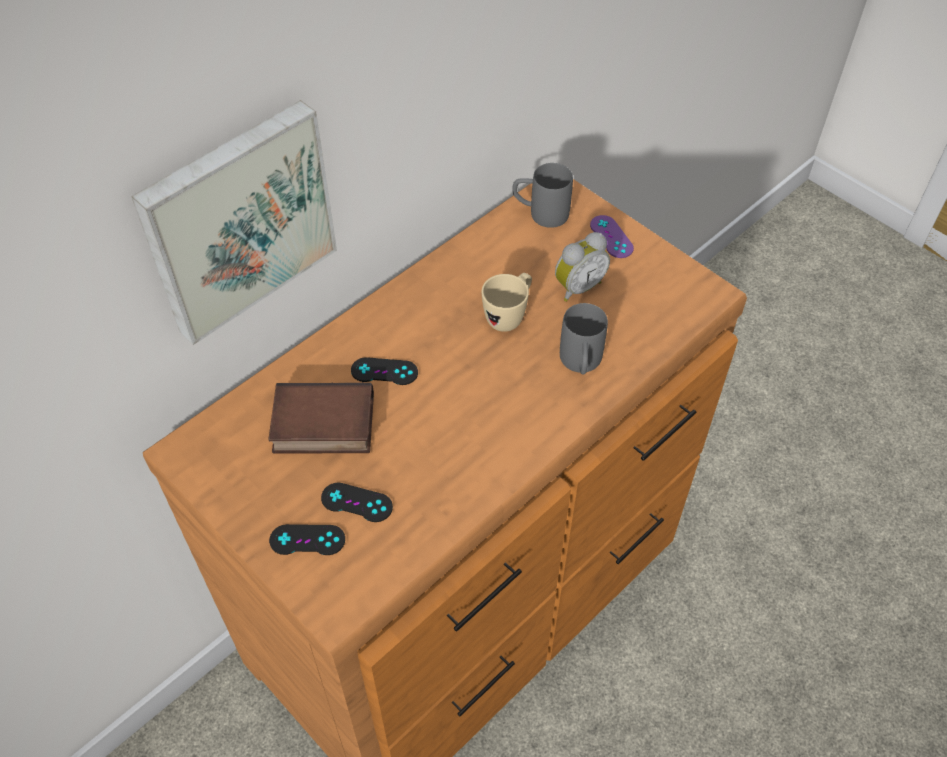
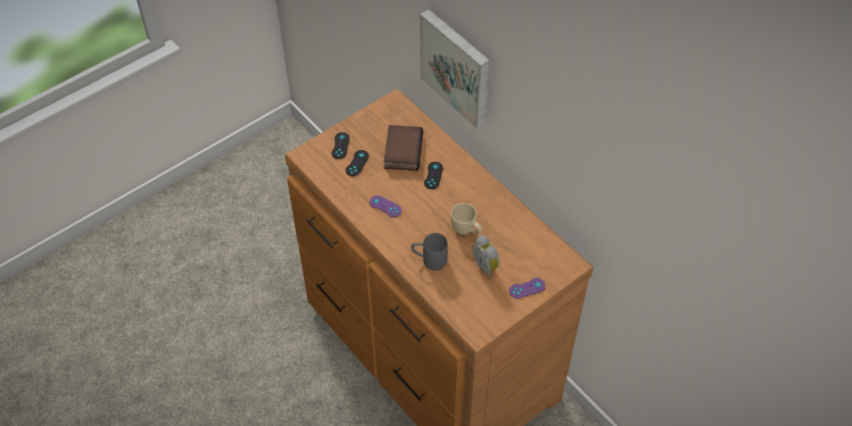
camera: 95 degrees right, 0 degrees up
(466, 442) = (385, 206): none -> purple game controller
(540, 213) = (548, 254): grey mug -> none

